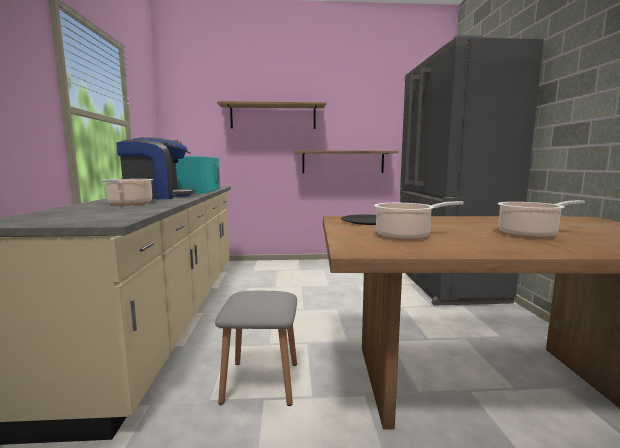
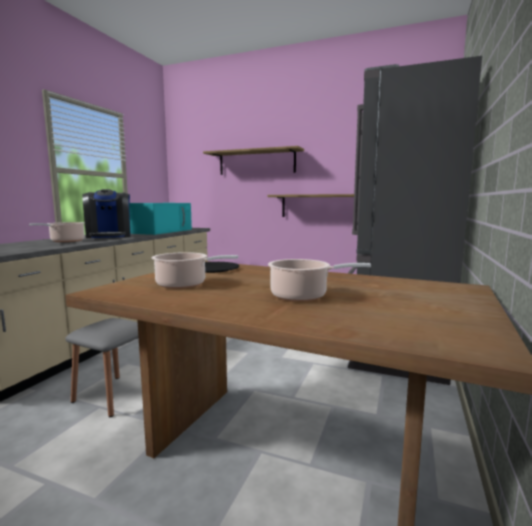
camera: 25 degrees right, 0 degrees up
(158, 197) = (109, 236): coffee machine -> coffee machine turned 60 degrees clockwise

